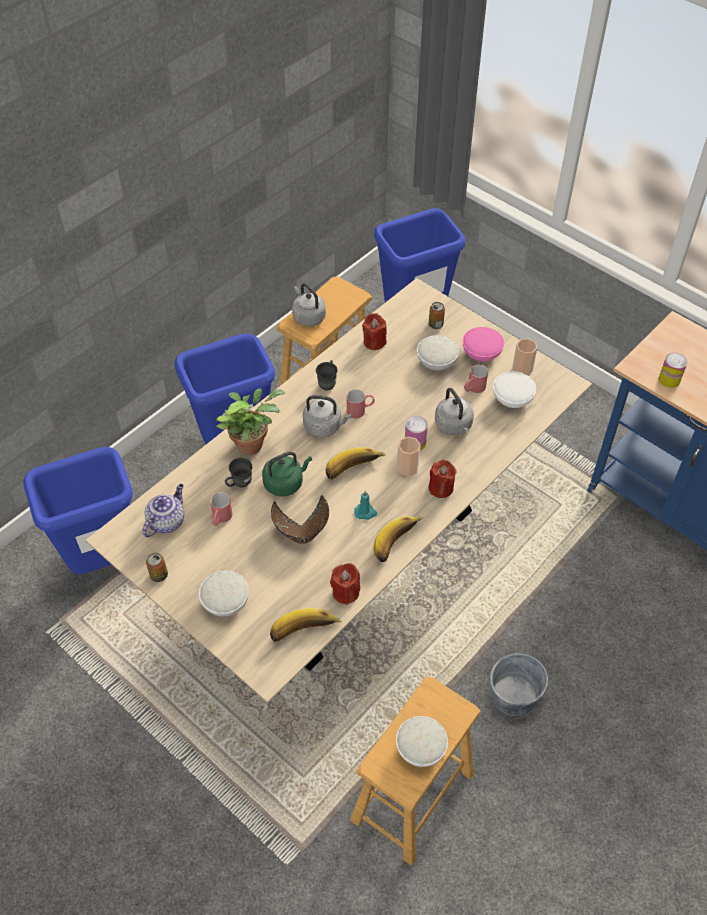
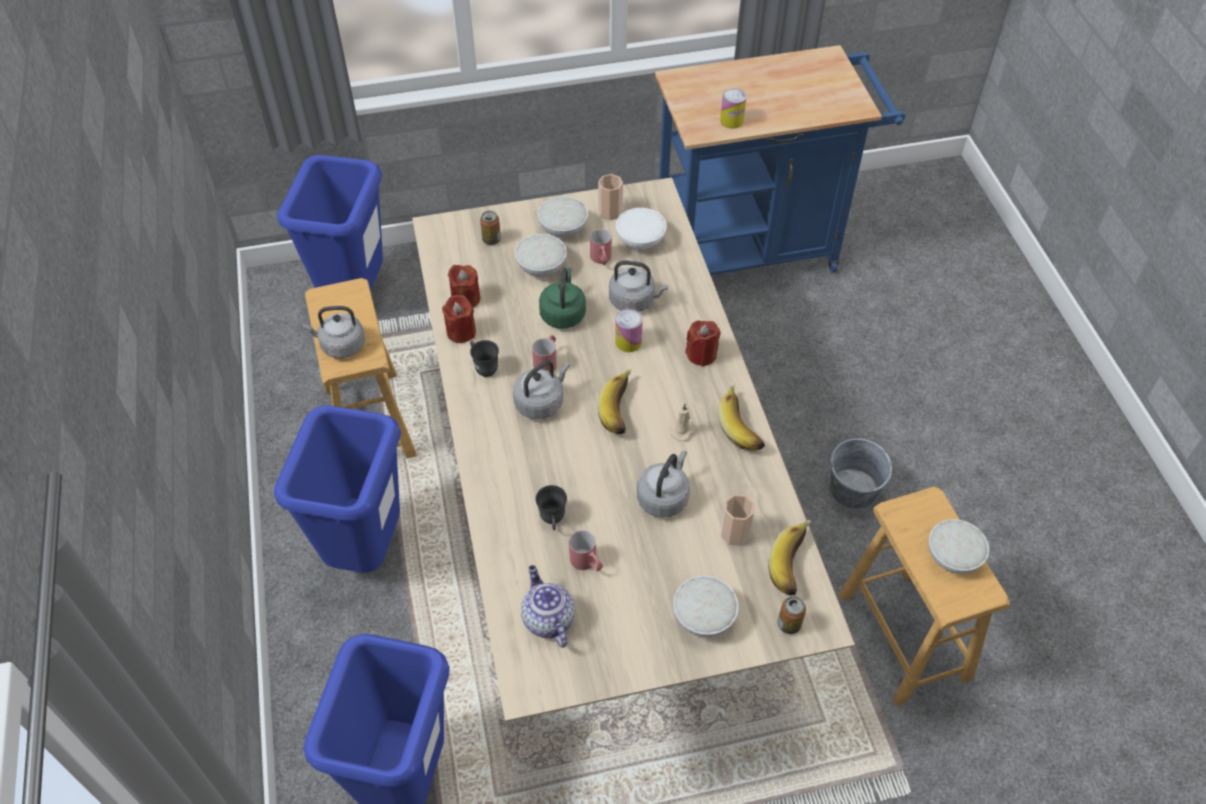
camera: 55 degrees left, 0 degrees up
(159, 575) = (618, 665): can -> can (789, 624)
(252, 443) = (506, 478): potted plant -> none
(285, 483) = (587, 478): green kettle -> green kettle (563, 313)
(302, 531) = (664, 497): brown bowl -> grey kettle
(345, 592) = (768, 502): red candle -> red candle (461, 332)
(365, 512) = (683, 430): turquoise candle -> beige candle
(407, 467) = (654, 365): cup -> cup (735, 533)
(482, 354) = (564, 228): pink bowl -> white bowl

